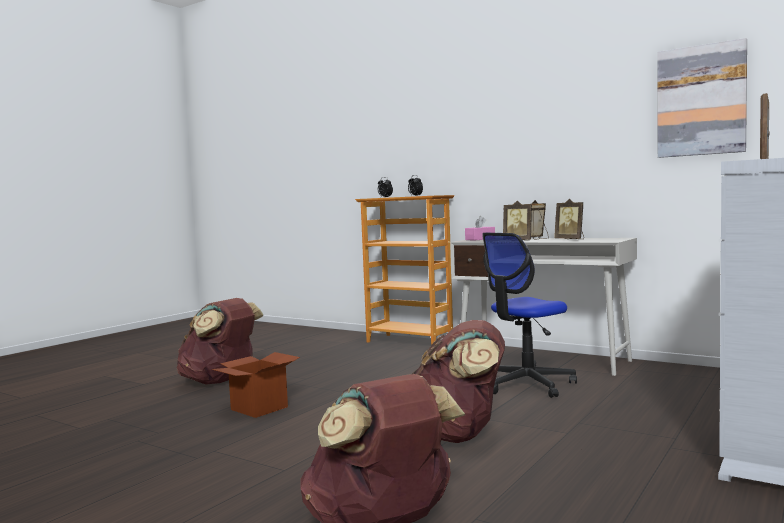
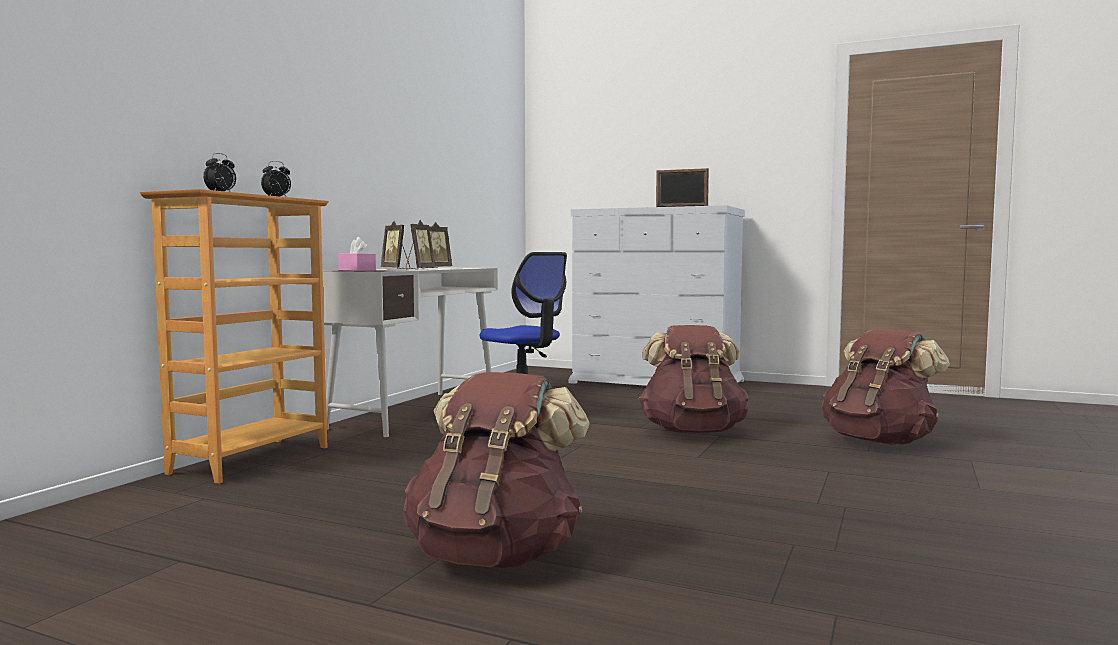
camera: 100 degrees left, 0 degrees up
(259, 408) = (651, 504): cardboard box -> none
(701, 100) = (461, 142): picture -> none

